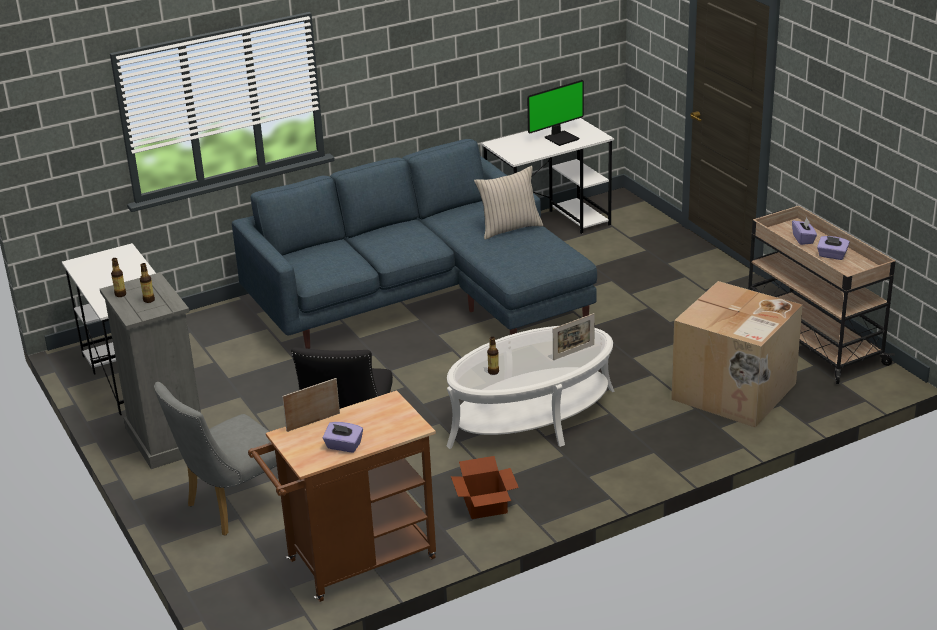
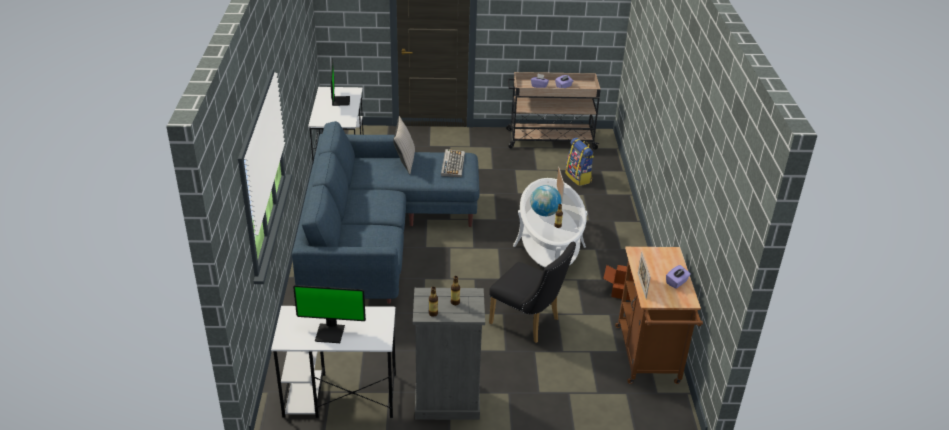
camera: 65 degrees left, 5 degrees up
(106, 279) = (330, 332): none -> monitor
(232, 507) = (555, 392): grey chair -> none
(513, 354) = (544, 213): none -> globe
(542, 256) = (452, 164): none -> keyboard
(734, 392) = (579, 178): cardboard box -> backpack

